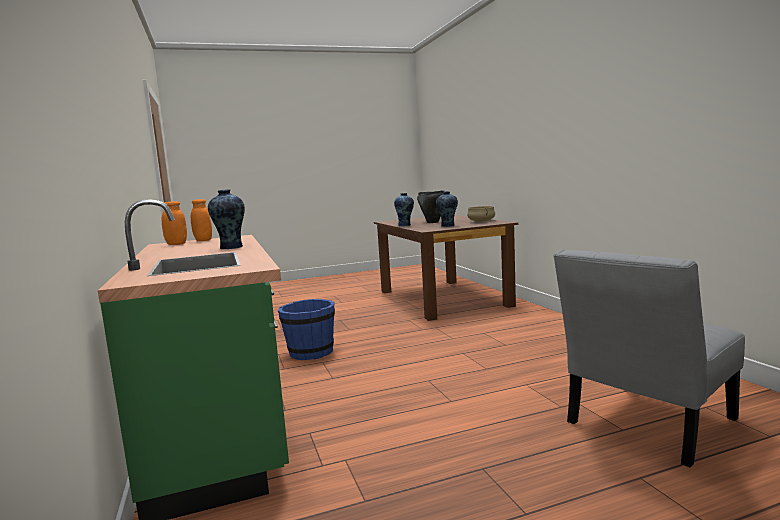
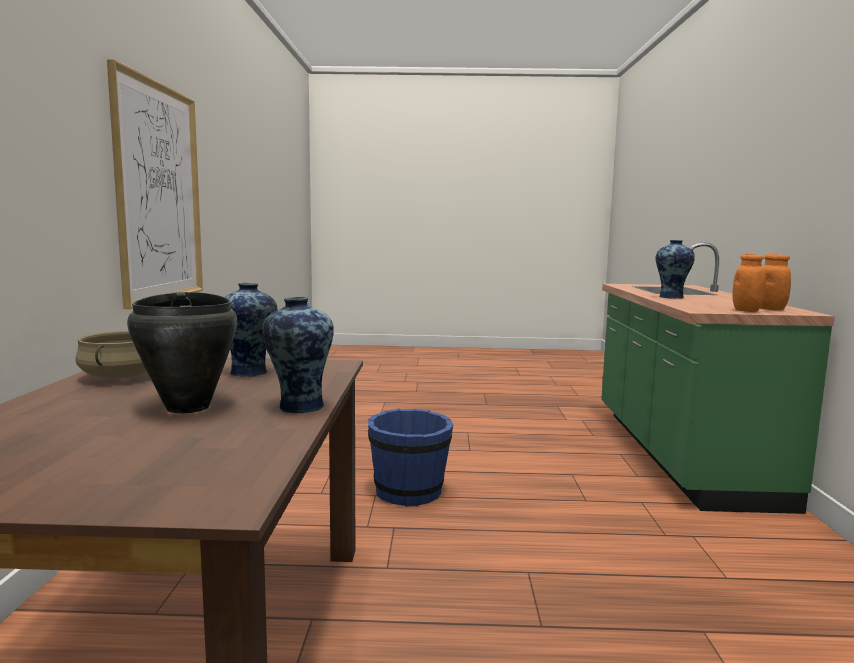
camera: 160 degrees left, 0 degrees up
(310, 353) = (606, 522): blue bucket -> blue bucket (409, 492)
(593, 139) = (159, 193): none -> picture
(646, 424) = (367, 401): grey chair -> none

